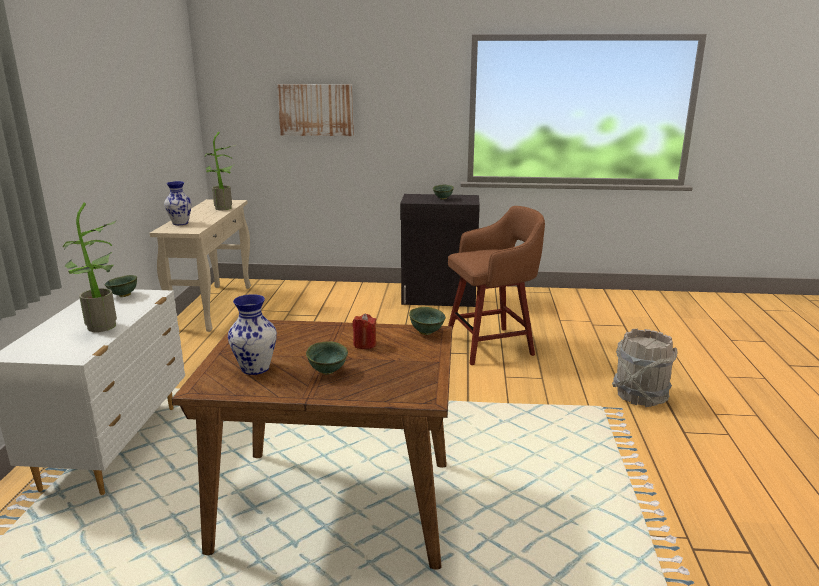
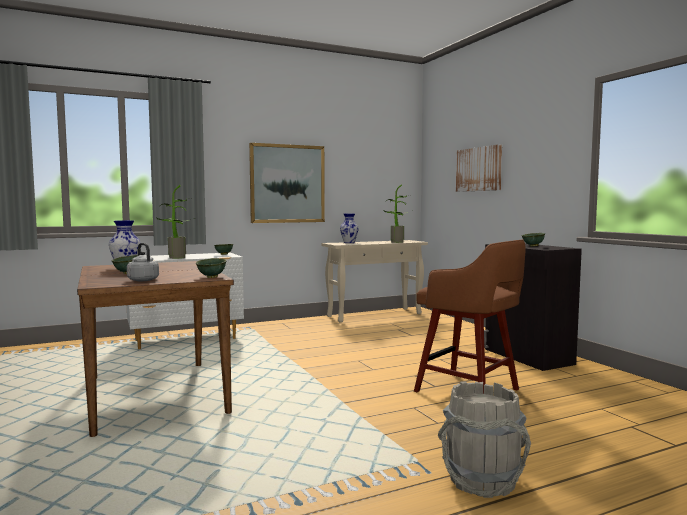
camera: 60 degrees right, 15 degrees down
(104, 154) = (287, 183): none -> picture
(364, 344) = (177, 273): red candle -> none
(409, 368) = (142, 280): none -> grey kettle

